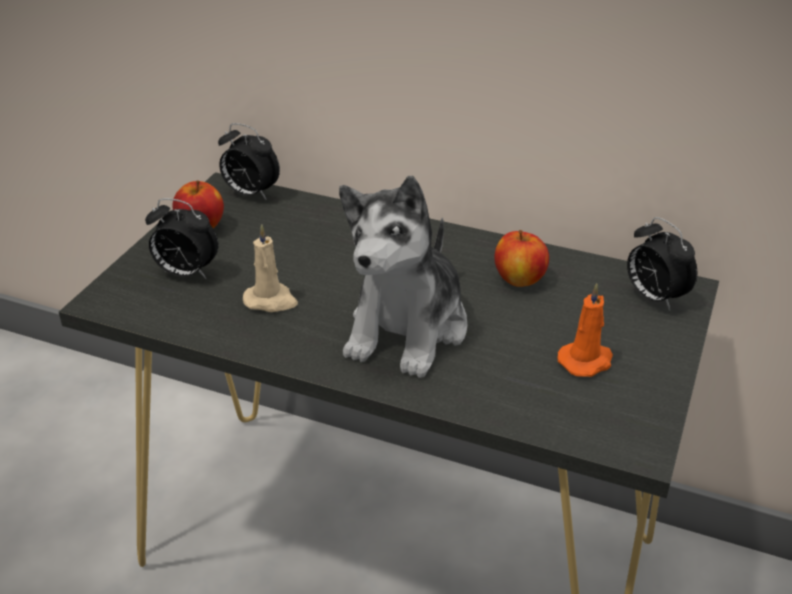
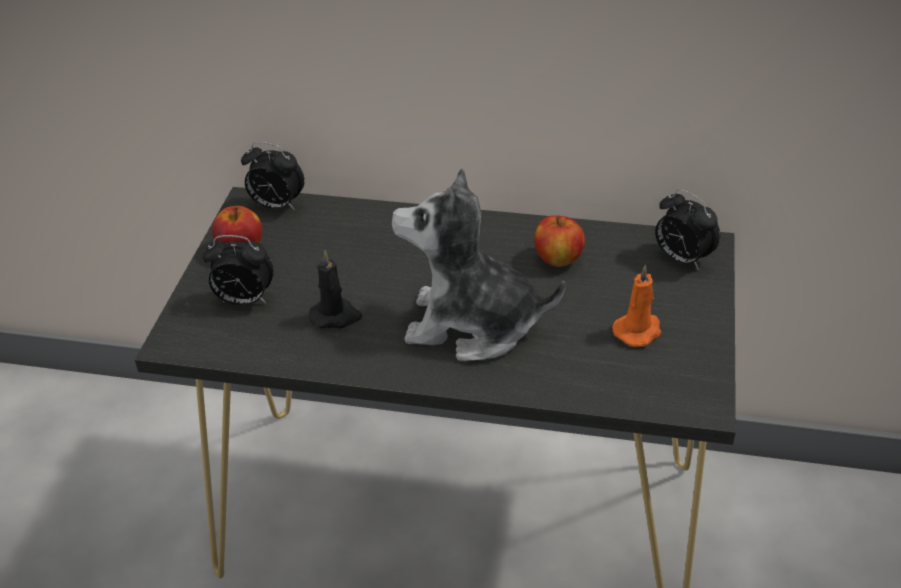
camera: 10 degrees left, 5 degrees up
(271, 301) = (336, 316): beige candle -> black candle
(408, 329) = (472, 325): plush toy -> plush toy turned 90 degrees clockwise

